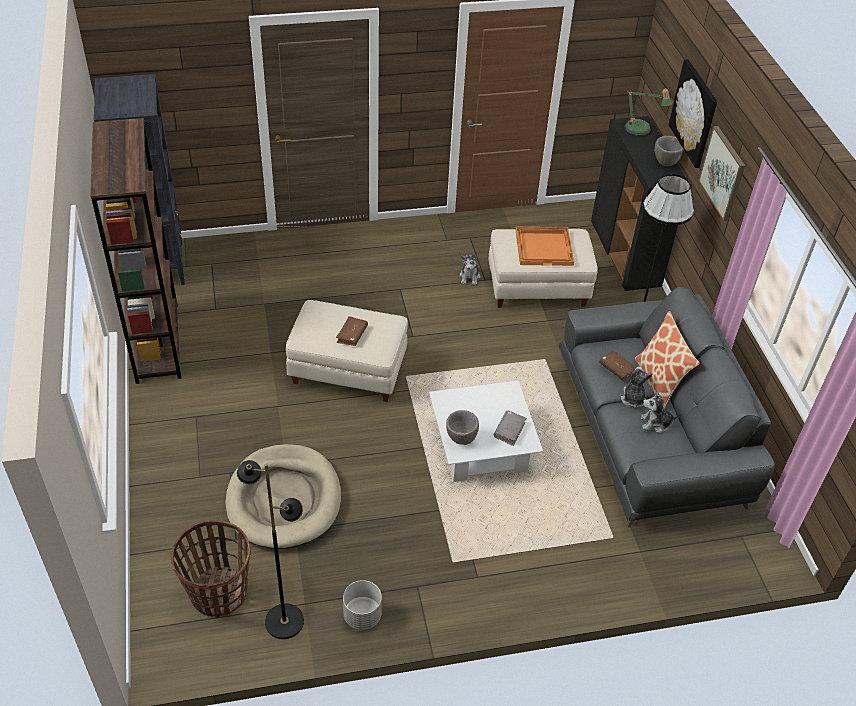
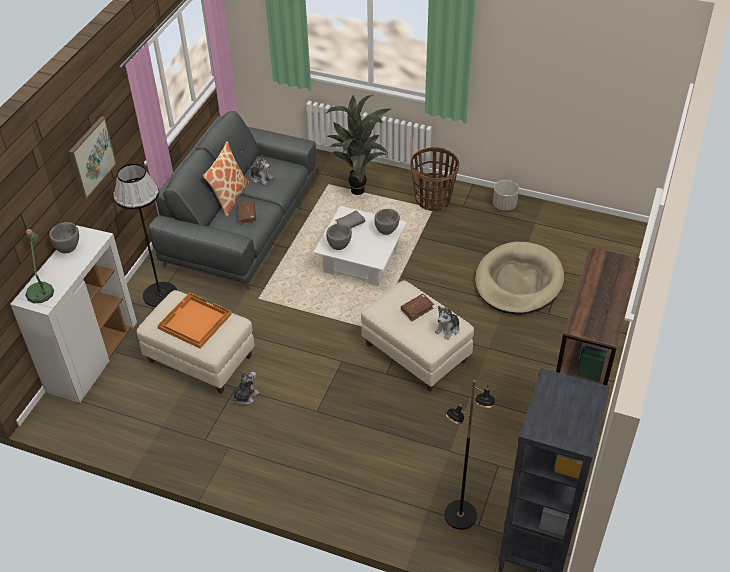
camera: 145 degrees left, 0 degrees up
(218, 593) = (586, 247): basket -> basket (433, 199)
(284, 621) = (551, 219): black floor lamp -> black floor lamp (460, 516)
(496, 398) = (339, 246): none -> grey bowl
(563, 544) = (360, 192): none -> potted plant
(625, 255) = (92, 357): black cabinet -> white cabinet
(633, 399) = (258, 196): plush toy -> plush toy (448, 329)
(694, 113) = (45, 195): picture -> none

